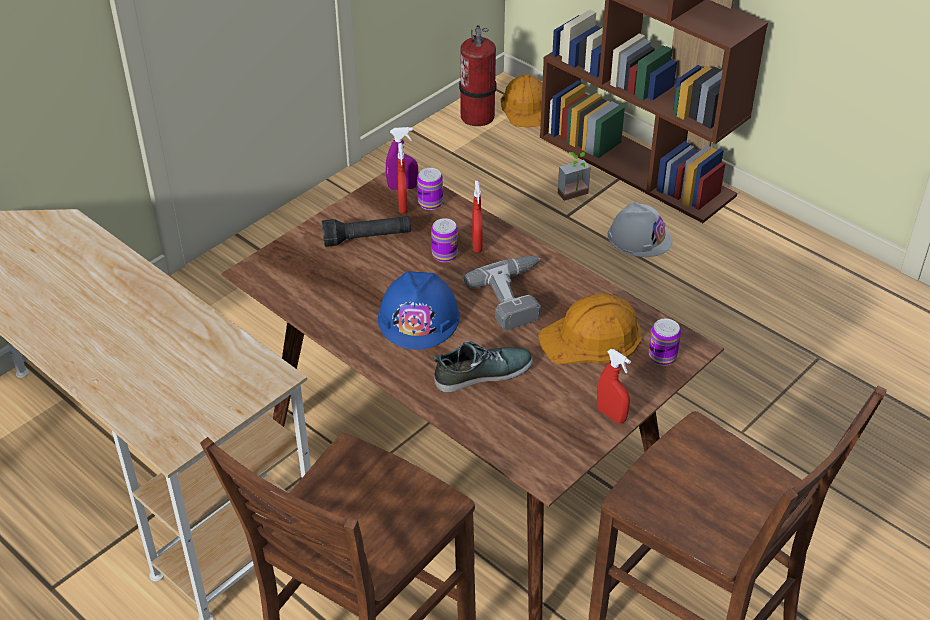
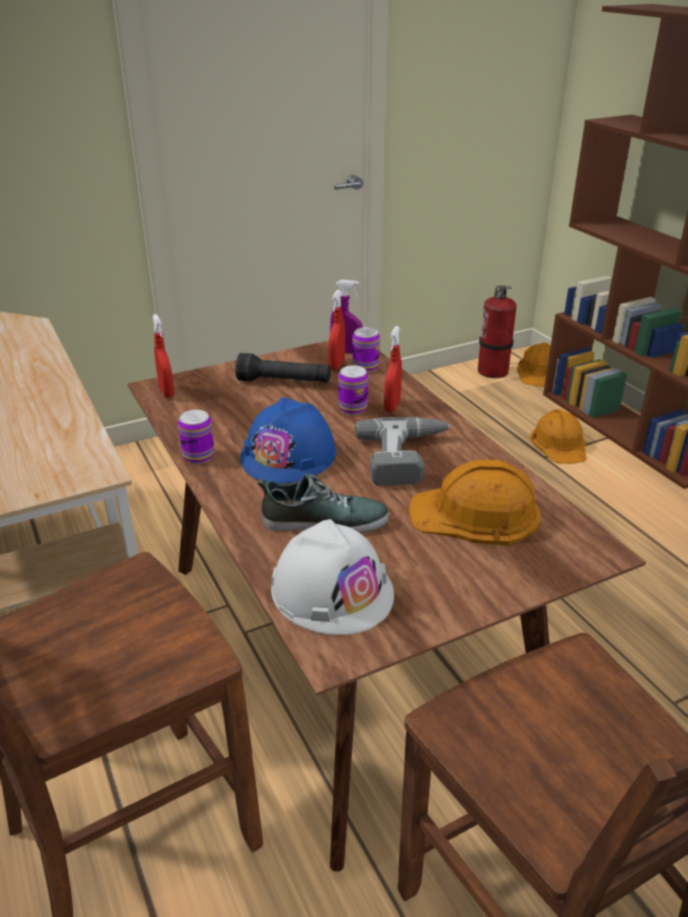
camera: 20 degrees right, 10 degrees down
(575, 196) = (559, 443): potted plant -> orange hard hat
(611, 415) = (459, 602): red spray bottle -> red spray bottle (166, 392)
(639, 237) = (612, 488): white hard hat -> white hard hat (332, 590)
(662, 356) = (557, 553): can -> can (198, 456)

